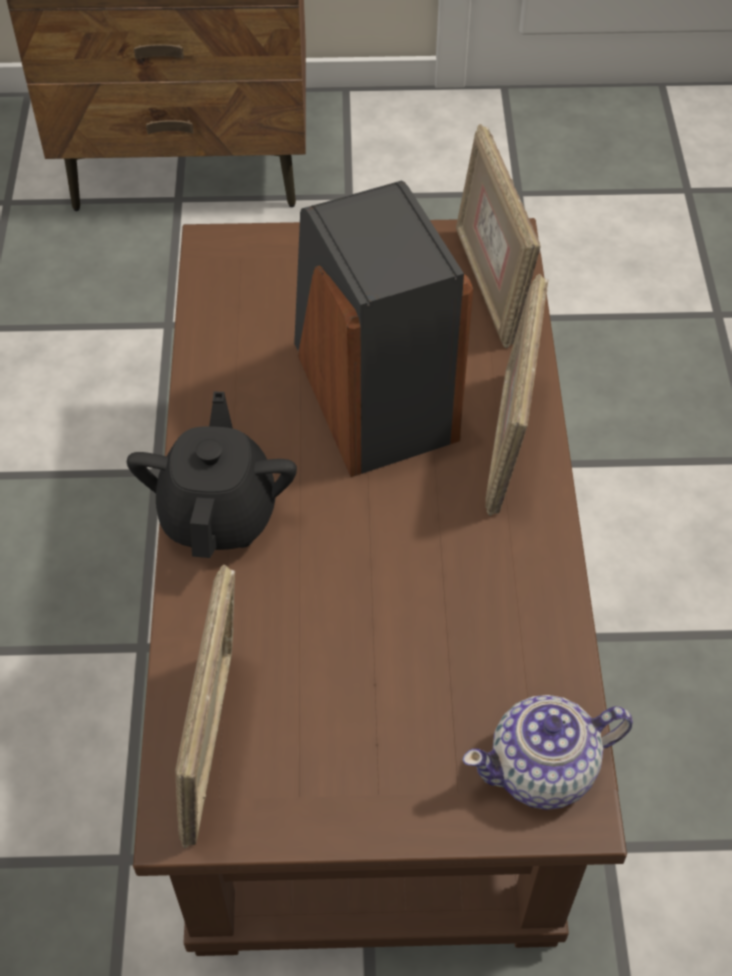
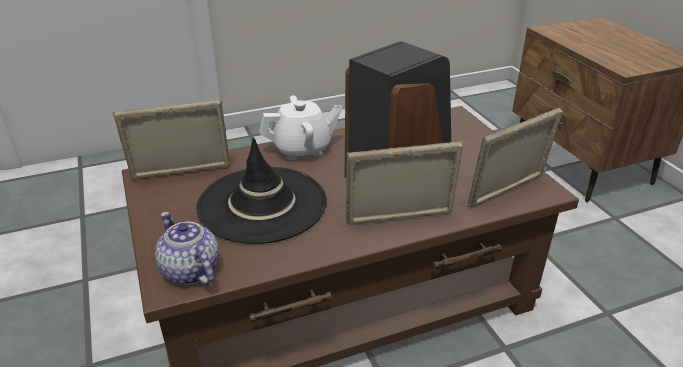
camera: 70 degrees right, 20 degrees down
(219, 514) = (302, 149): black teapot -> white teapot
(386, 623) = (262, 204): none -> black hat

